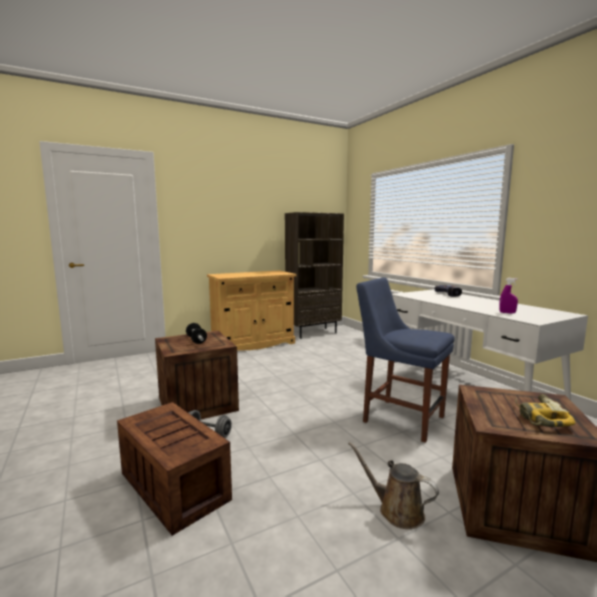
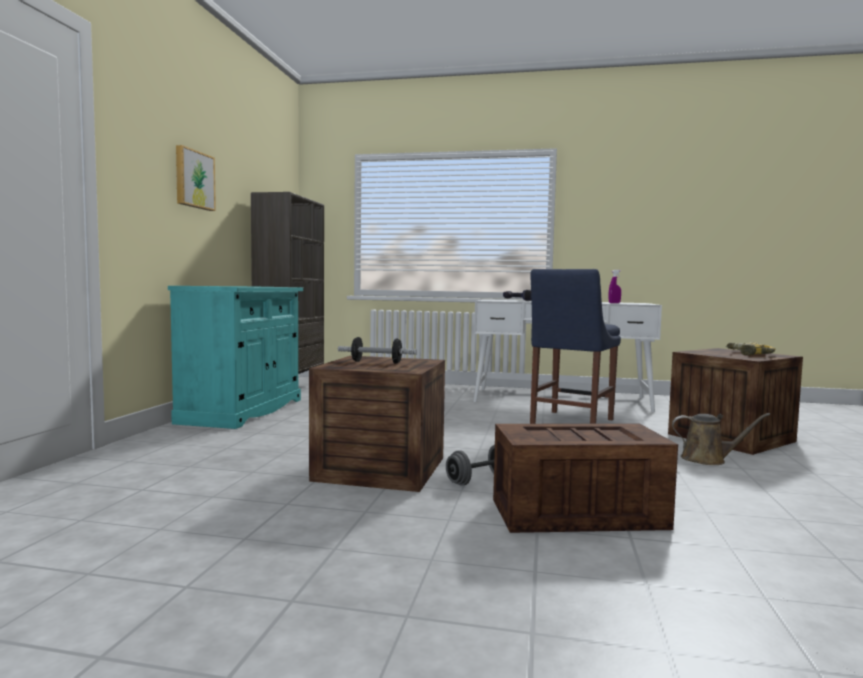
camera: 50 degrees left, 5 degrees down
(232, 214) = (193, 179): none -> picture
(253, 344) = (243, 411): beige cabinet -> turquoise cabinet
(396, 510) = (708, 459): brown watering can -> brown watering can turned 150 degrees counterclockwise
(399, 417) = (570, 422): blue chair -> blue chair turned 45 degrees counterclockwise

